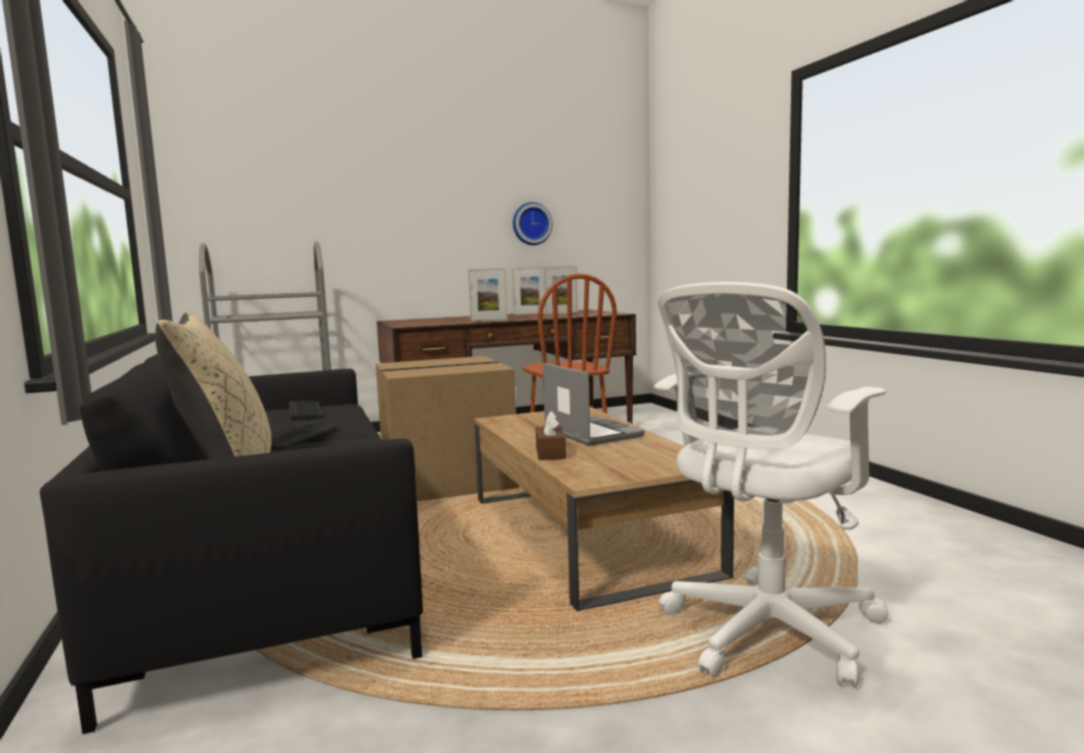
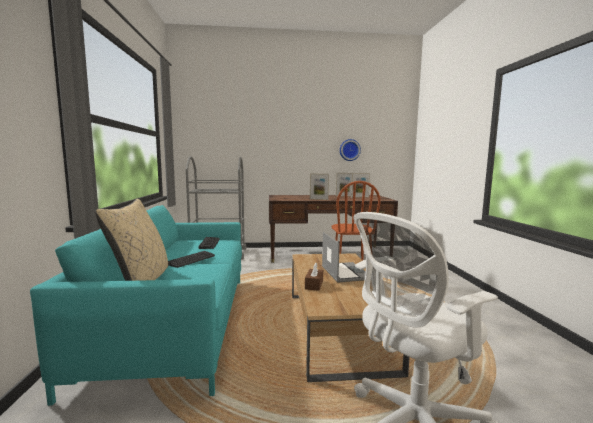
camera: 15 degrees right, 0 degrees up
(271, 572) = (177, 323): black sofa -> turquoise sofa
(445, 480) = (282, 281): cardboard box -> none

